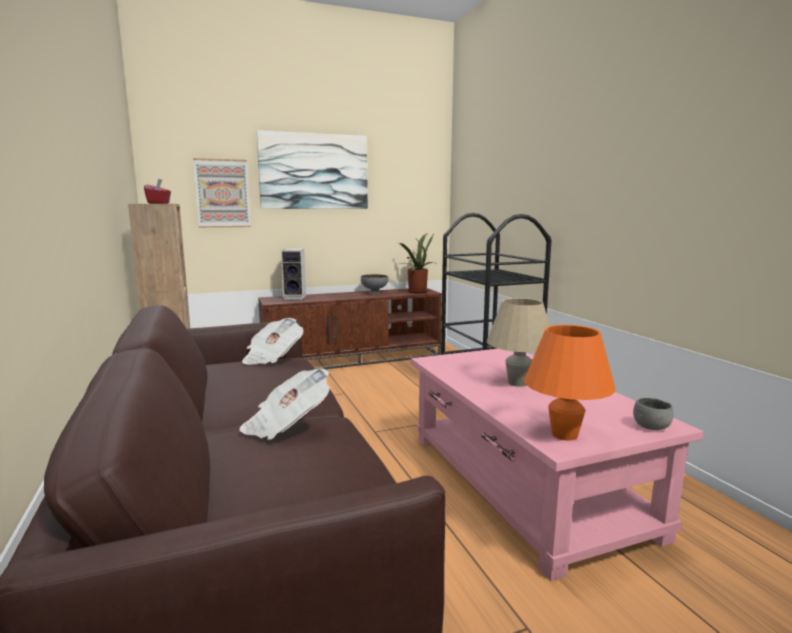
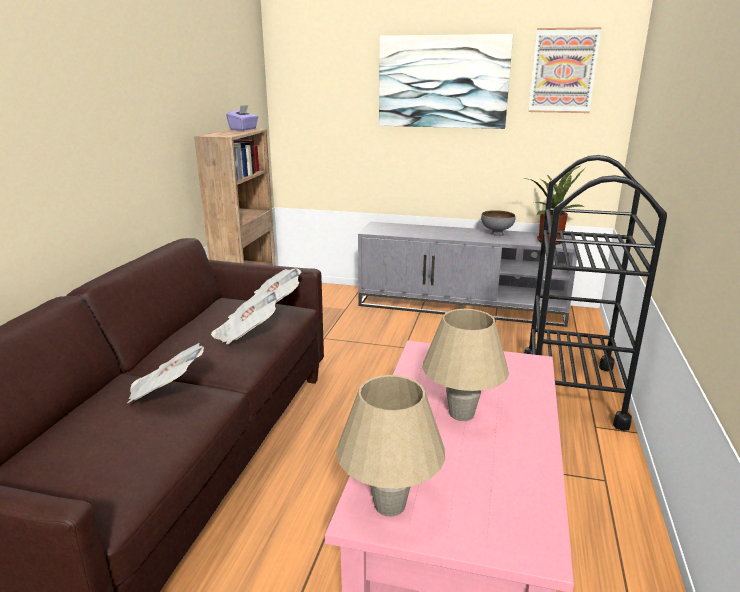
camera: 35 degrees right, 10 degrees up
(159, 203) = (243, 129): red tissue box -> purple tissue box
(222, 193) = (342, 108): picture -> picture (563, 71)
(286, 376) = (246, 333): none -> newspaper
(295, 297) = (403, 228): speaker -> none
(354, 359) = (462, 306): brown tv stand -> grey tv stand
(564, 434) = (390, 505): orange table lamp -> beige table lamp
(651, 427) = (509, 544): grey bowl -> none

